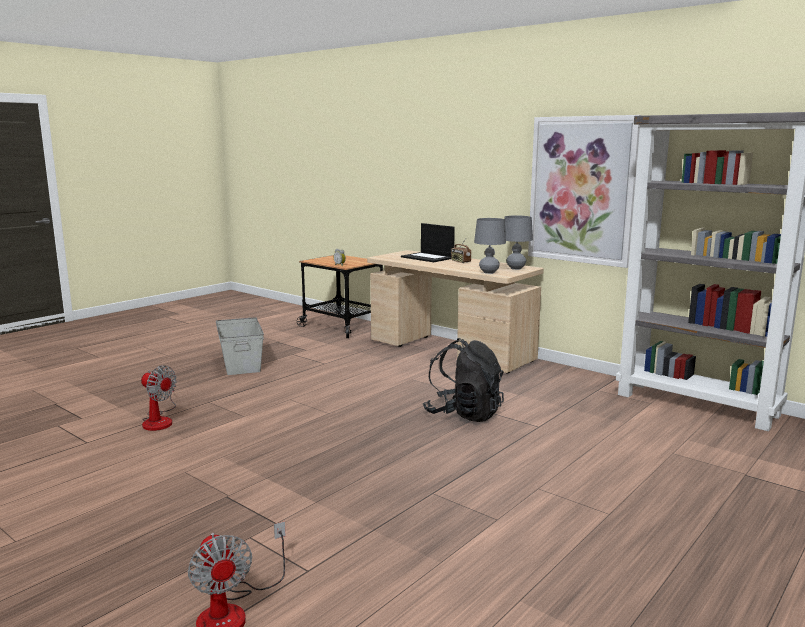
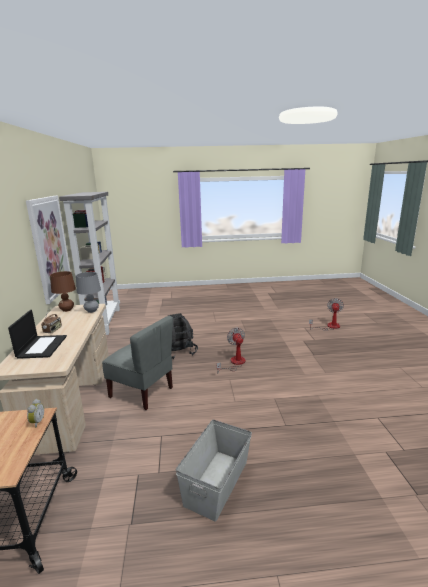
camera: 135 degrees left, 5 degrees up
(159, 420) = (327, 419): fan -> fan (234, 363)
(405, 373) = (142, 392): none -> grey chair
(515, 268) = (67, 310): grey table lamp -> brown table lamp

